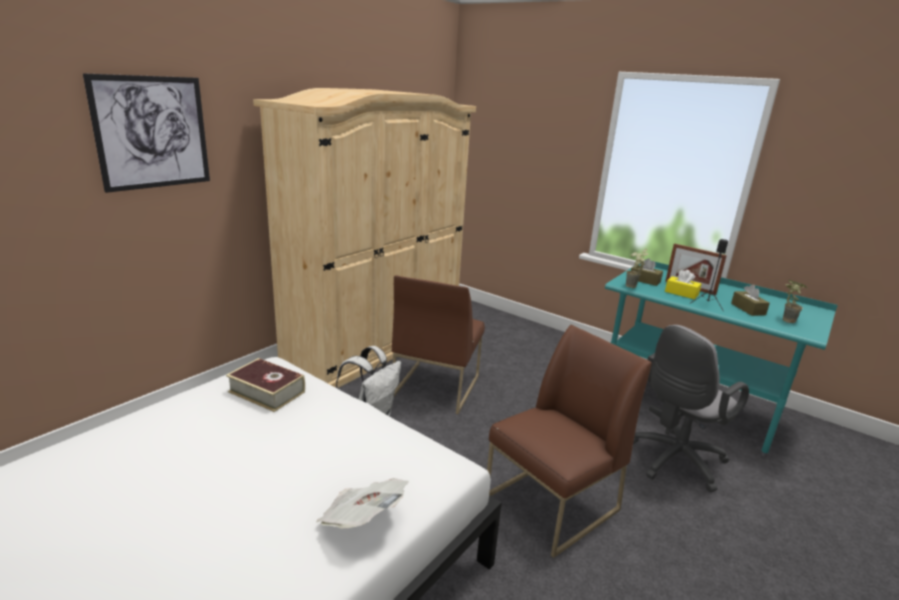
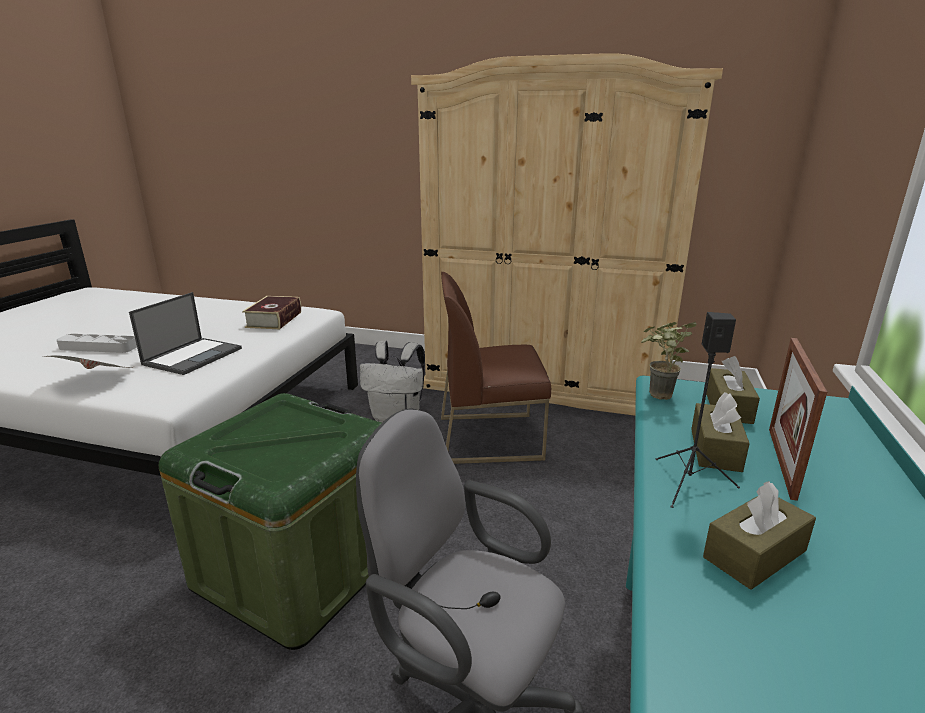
camera: 70 degrees right, 0 degrees up
(152, 132) = (360, 113): picture -> none
(229, 529) = (98, 347): none -> grey tray
(337, 450) = (193, 356): none -> laptop
(551, 504) = (298, 568): brown chair -> green storage box
(681, 293) = (715, 449): yellow tissue box -> brown tissue box
(784, 319) = (766, 635): potted plant -> none

